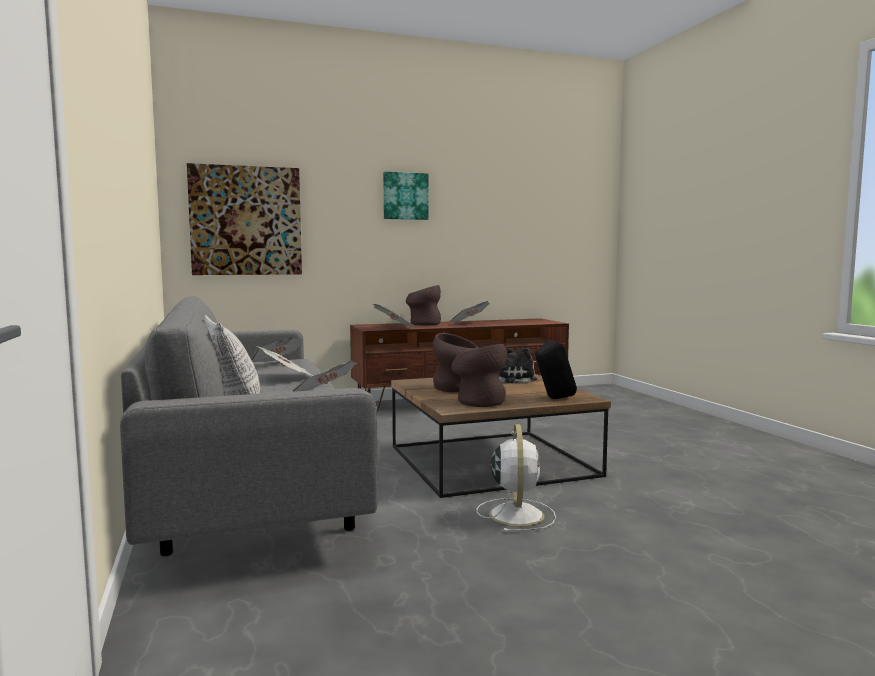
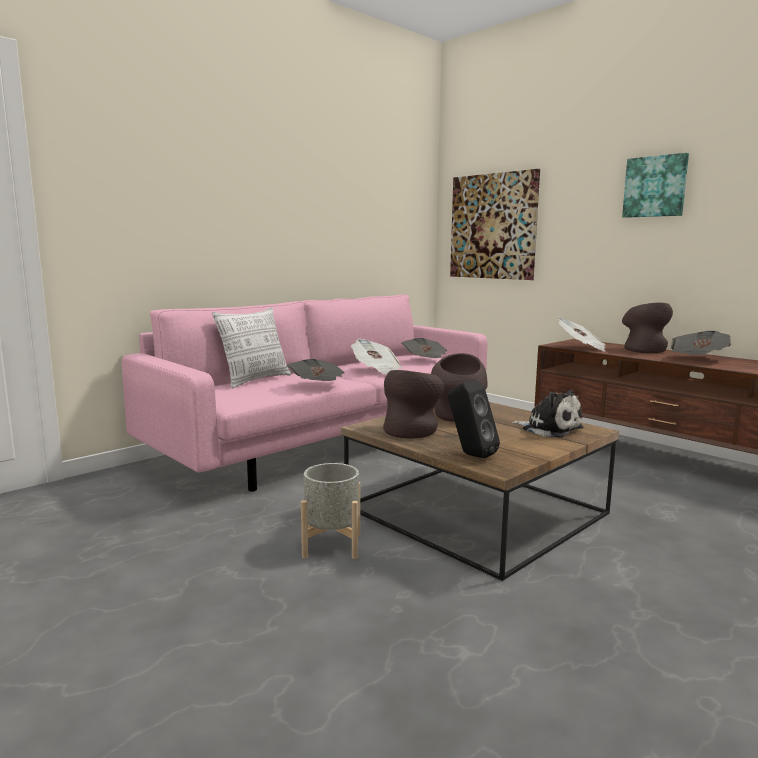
camera: 65 degrees right, 5 degrees up
(251, 477) = (329, 442): grey sofa -> pink sofa
(516, 514) = (331, 545): white fan -> grey planter

